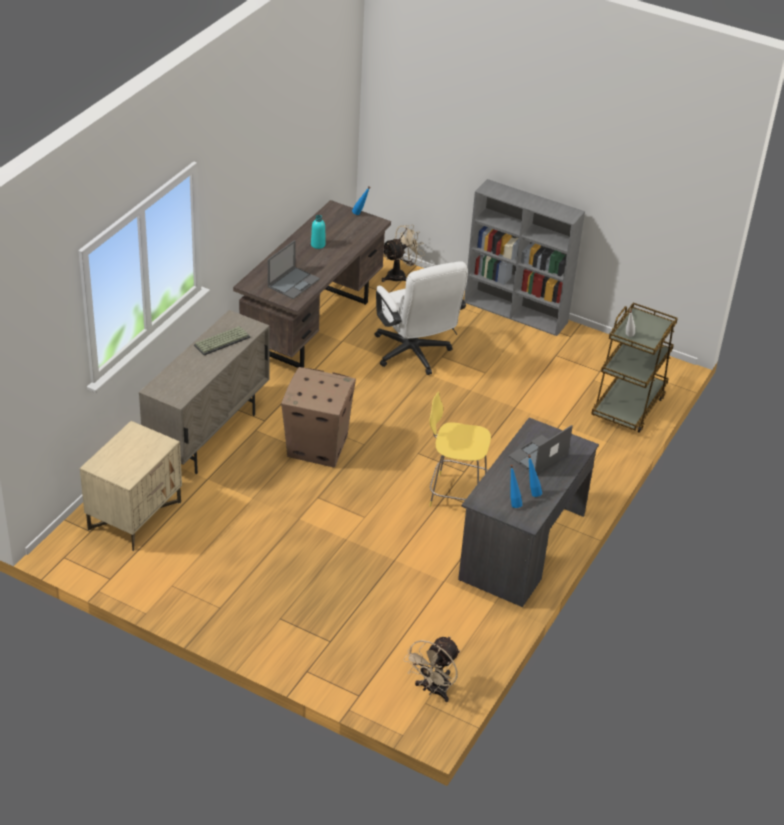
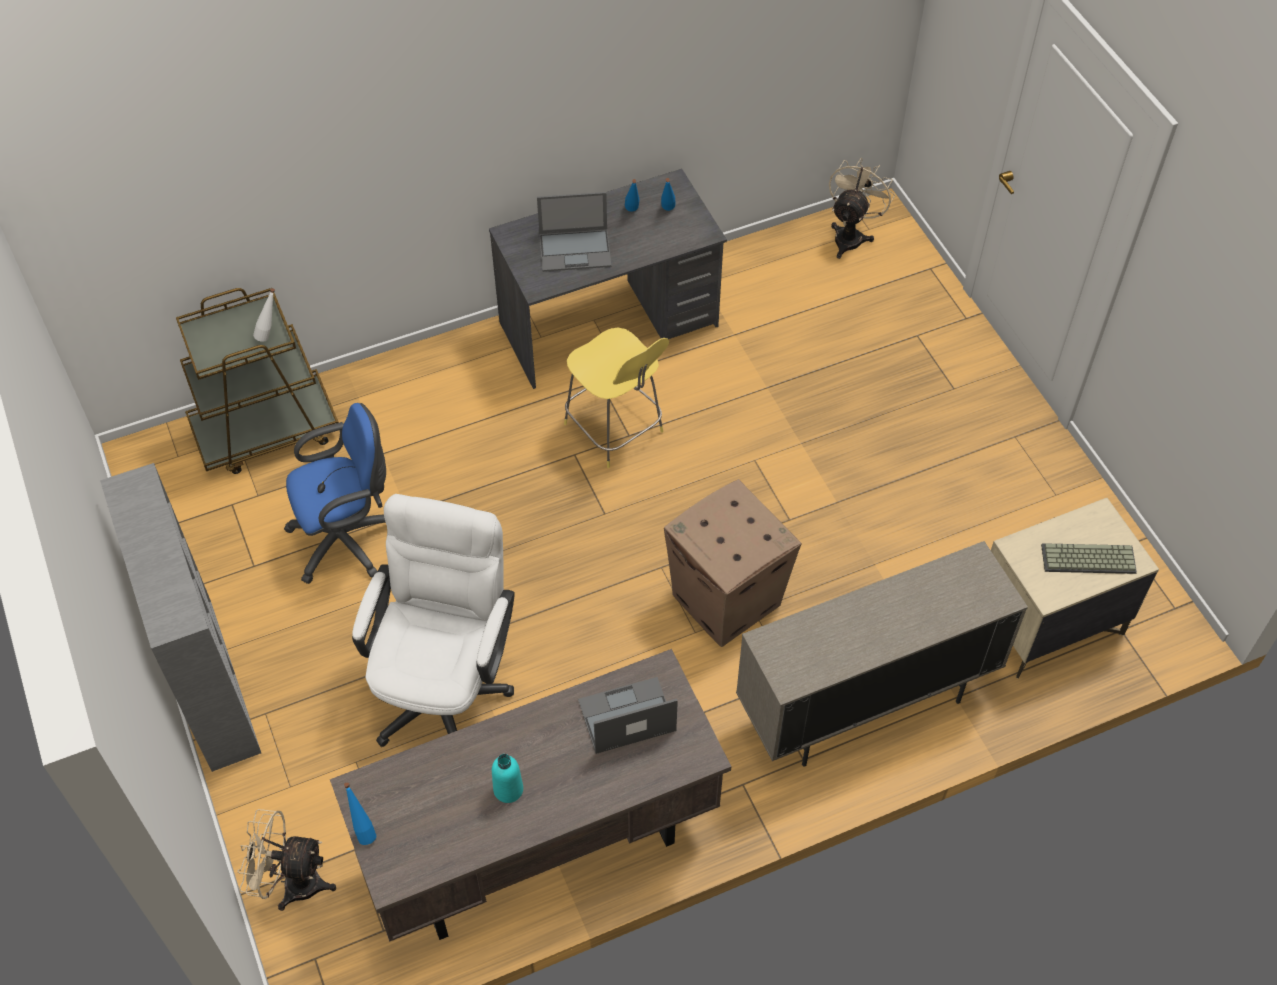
camera: 140 degrees left, 15 degrees up
(222, 341) = (838, 640): keyboard -> keyboard (1087, 560)
(433, 690) = (851, 235): beige fan -> beige fan turned 45 degrees counterclockwise
(528, 384) = (348, 539): none -> blue office chair

